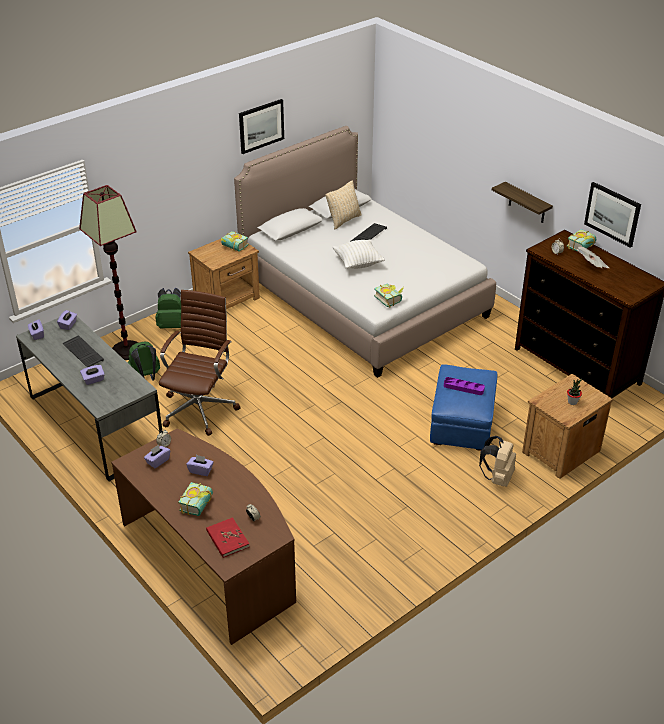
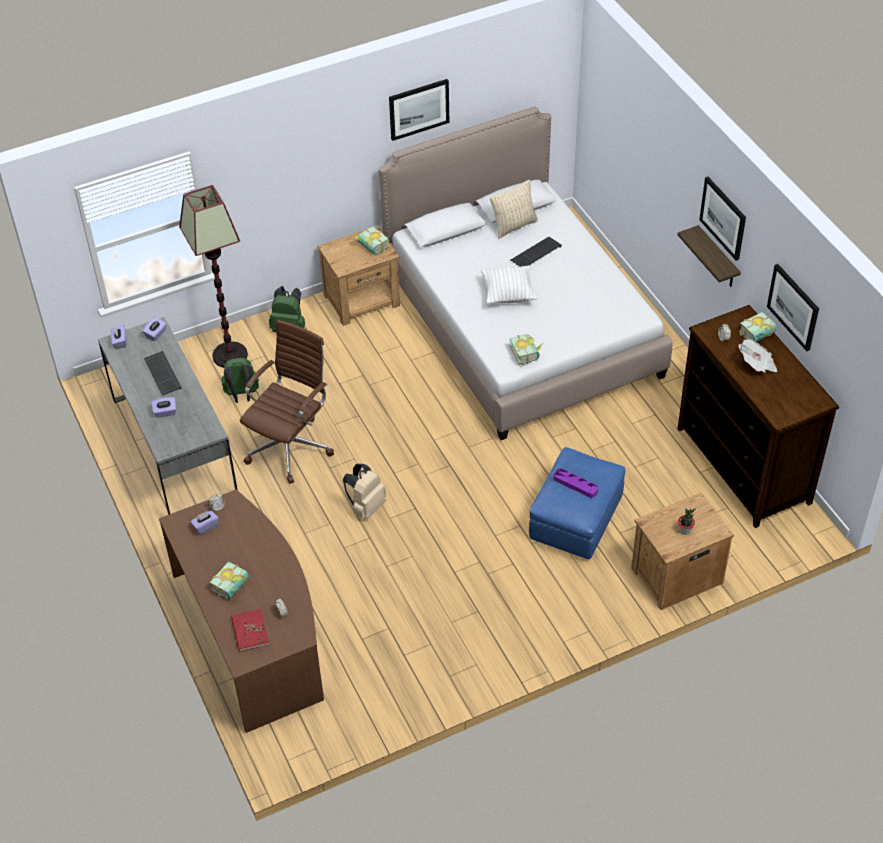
camera: 15 degrees right, 10 degrees up
(201, 470) = (246, 546): purple tissue box -> none
(497, 478) = (590, 595): beige backpack -> beige backpack (366, 507)
(532, 164) = (723, 218): none -> picture

